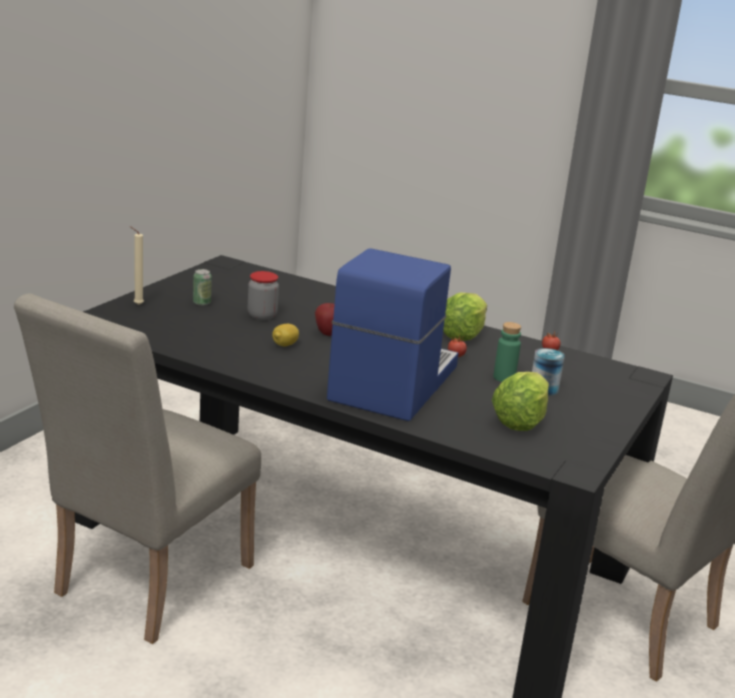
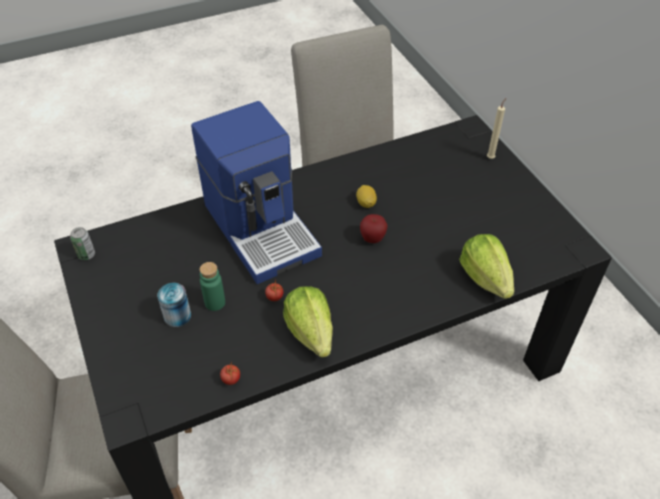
camera: 130 degrees right, 25 degrees up
(201, 303) = (478, 193): can -> can (86, 255)
(262, 316) = (432, 216): jar -> none
(520, 421) = (152, 264): lettuce -> lettuce (485, 278)

